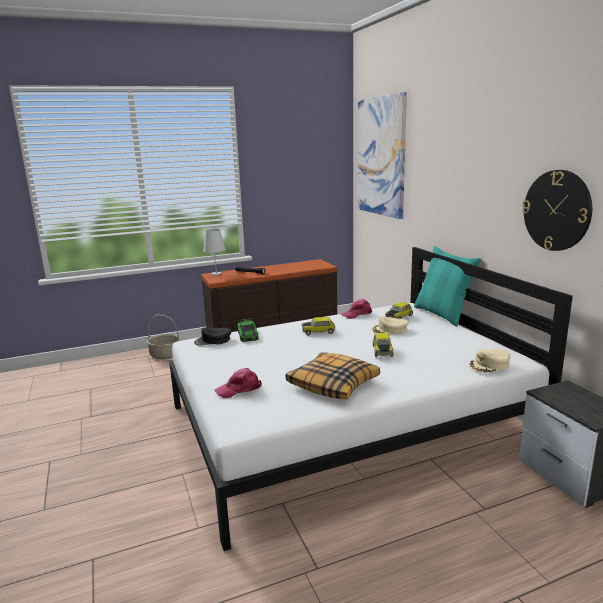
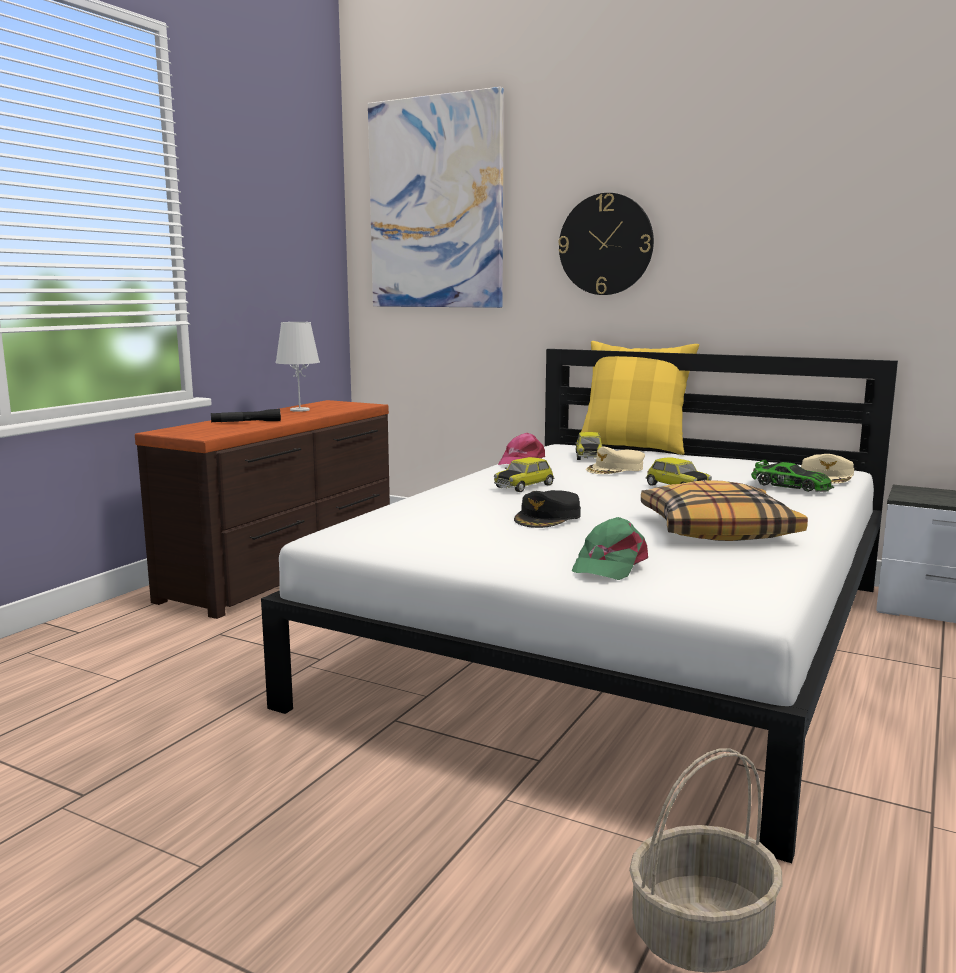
camera: 40 degrees left, 5 degrees down
(166, 355) = (76, 640): basket -> basket (701, 933)
(213, 340) = (373, 525): black cap -> black cap (548, 518)
(216, 274) = (174, 429): white table lamp -> white table lamp (300, 410)
(239, 389) = (609, 565): pink cap -> green cap
(247, 334) = (417, 508): toy car -> toy car (792, 485)
(442, 314) = (633, 447): turquoise pillow -> yellow pillow
(557, 210) = (849, 249): wall clock -> wall clock (605, 244)

